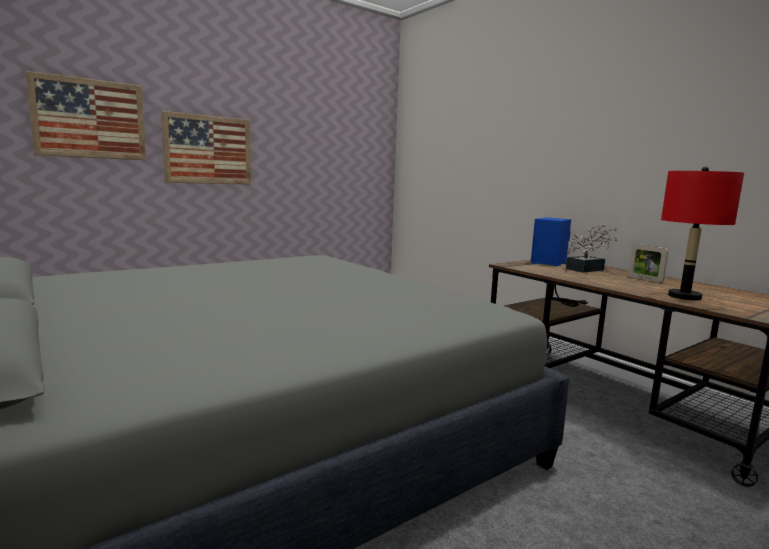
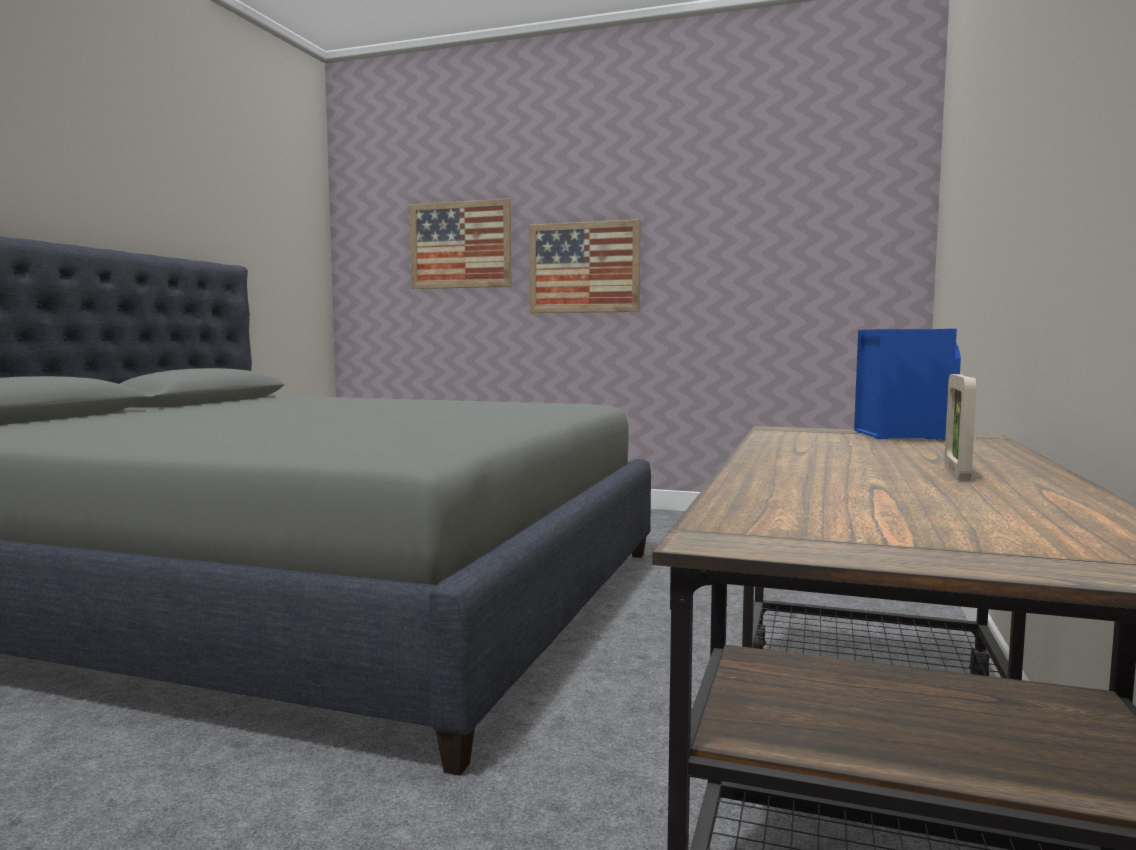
camera: 55 degrees right, 5 degrees down
(588, 269) = (928, 449): potted plant -> none
(684, 297) = (811, 494): red table lamp -> none

